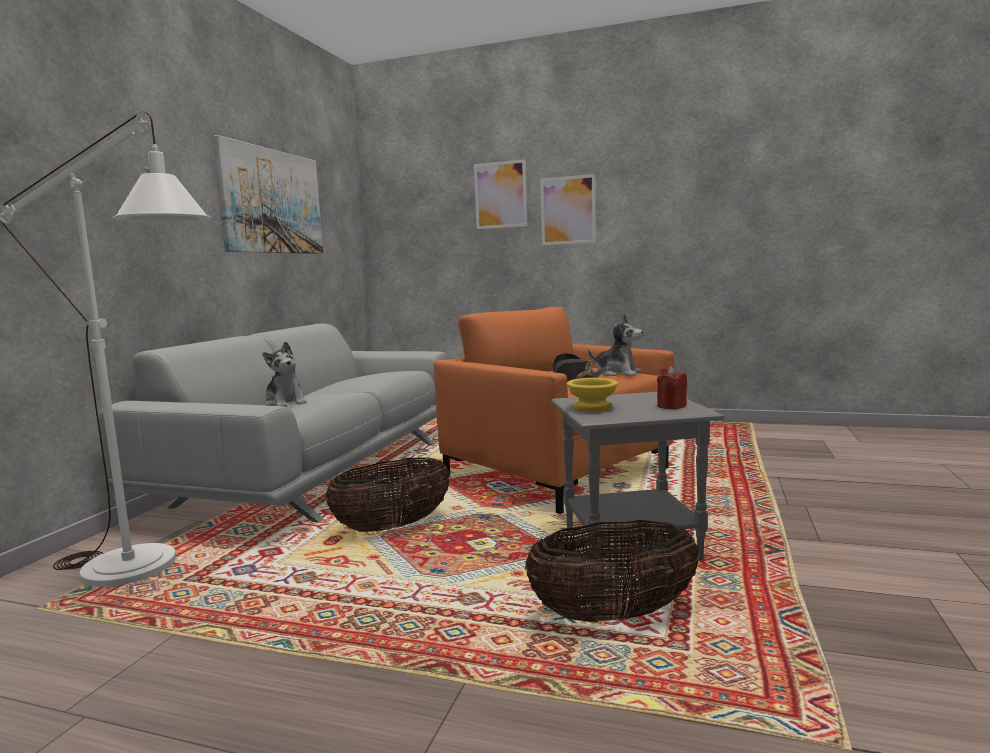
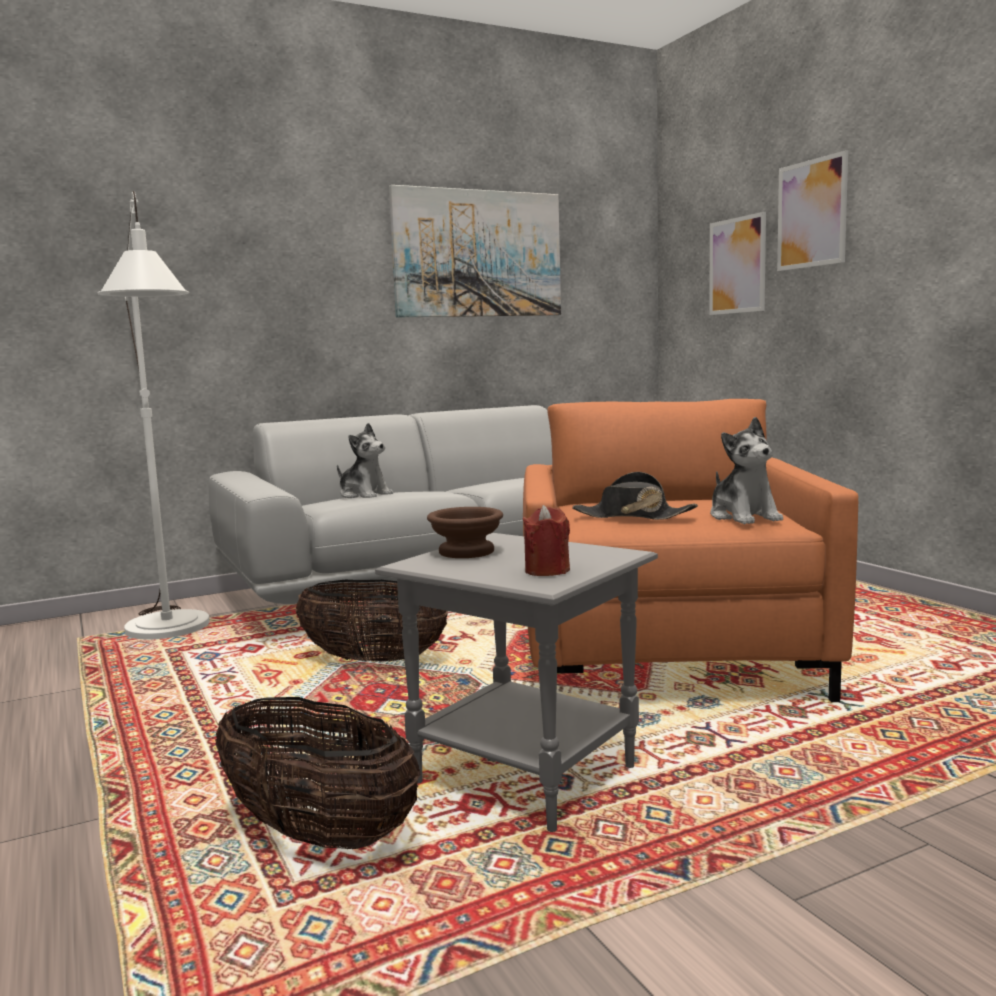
camera: 45 degrees right, 0 degrees up
(286, 403) = (364, 495): plush toy -> plush toy turned 60 degrees counterclockwise
(568, 210) = (905, 230): picture -> picture (737, 265)
(592, 407) = (468, 551): yellow bowl -> brown bowl

